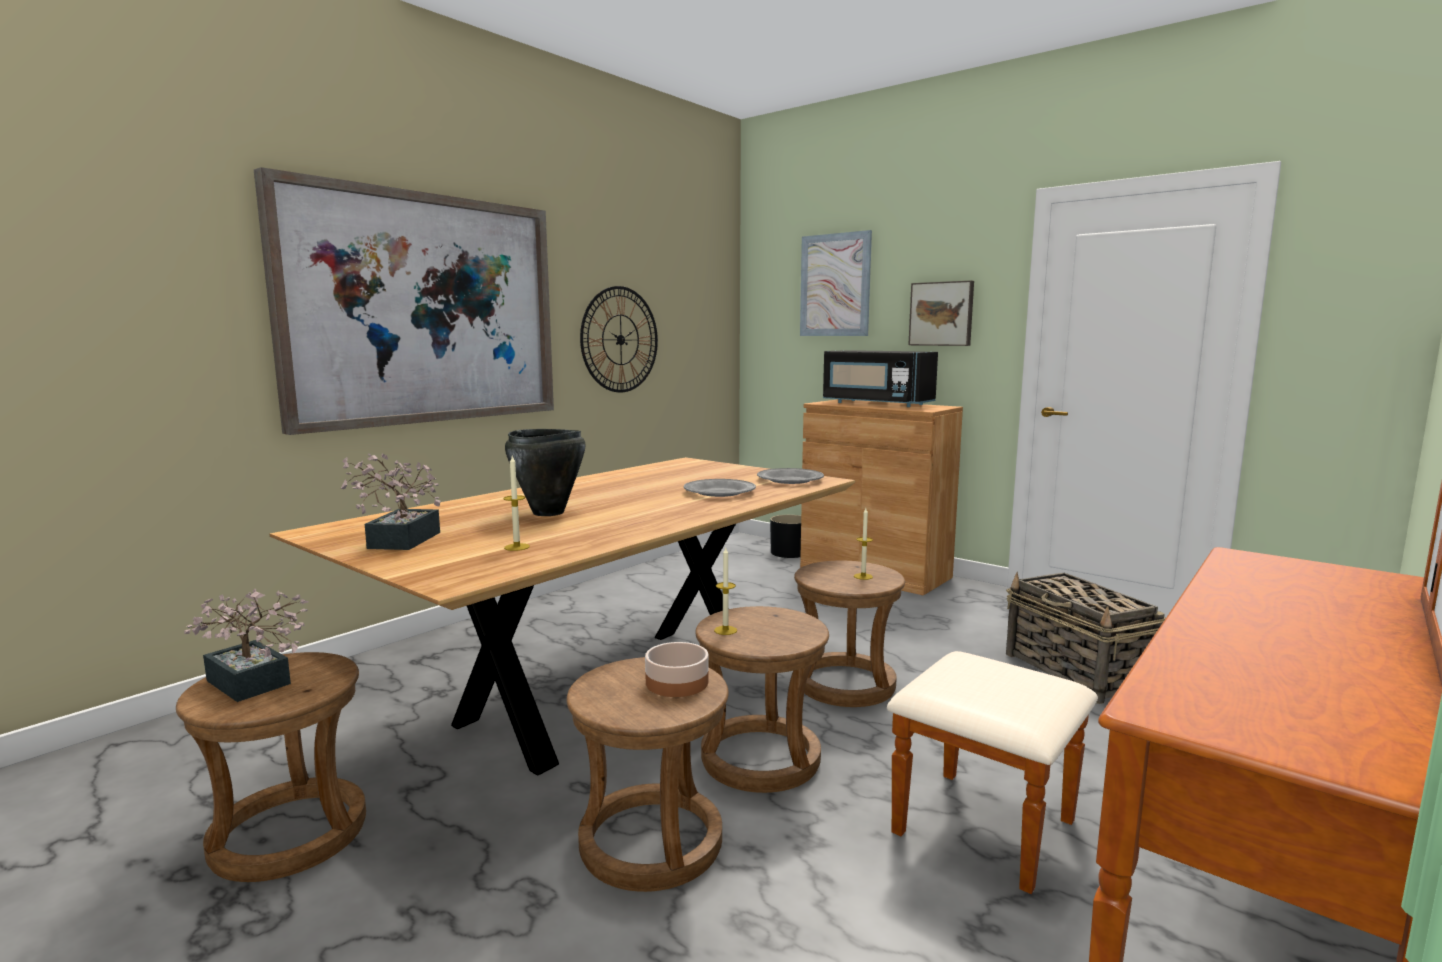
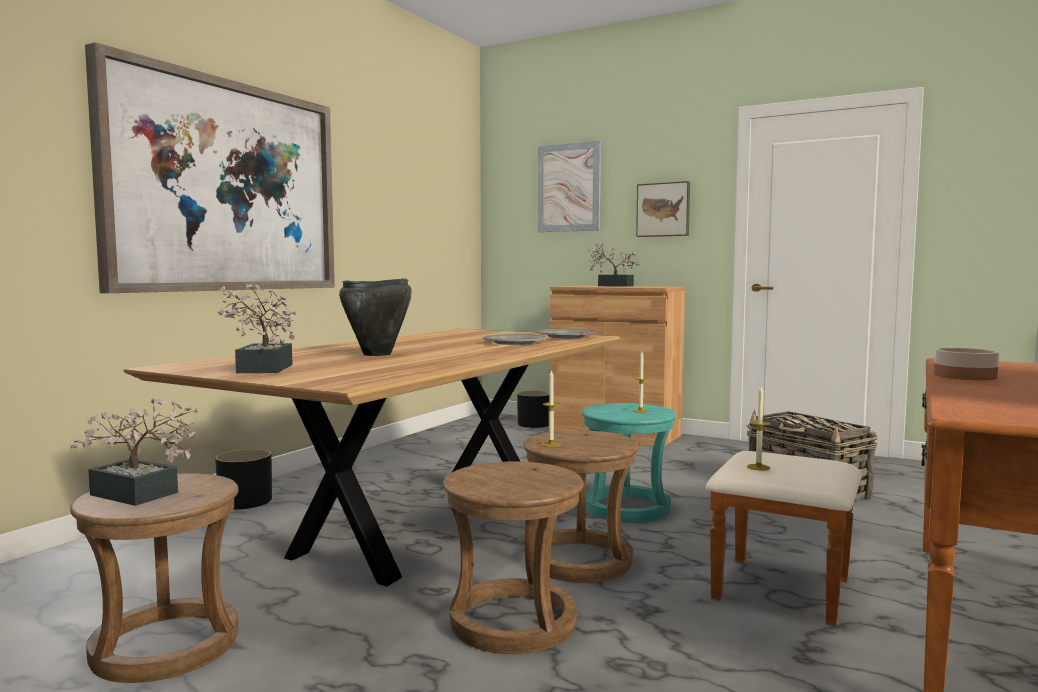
camera: 10 degrees left, 5 degrees down
(446, 643) = (245, 501): none -> black planter
(517, 547) = (376, 369): candle -> candle (758, 467)
(620, 339) = (387, 229): wall clock -> none
(676, 683) = (535, 474): bowl -> bowl (965, 376)
(846, 684) = (627, 508): brown stool -> turquoise stool
(876, 404) = (612, 286): black microwave -> potted plant

